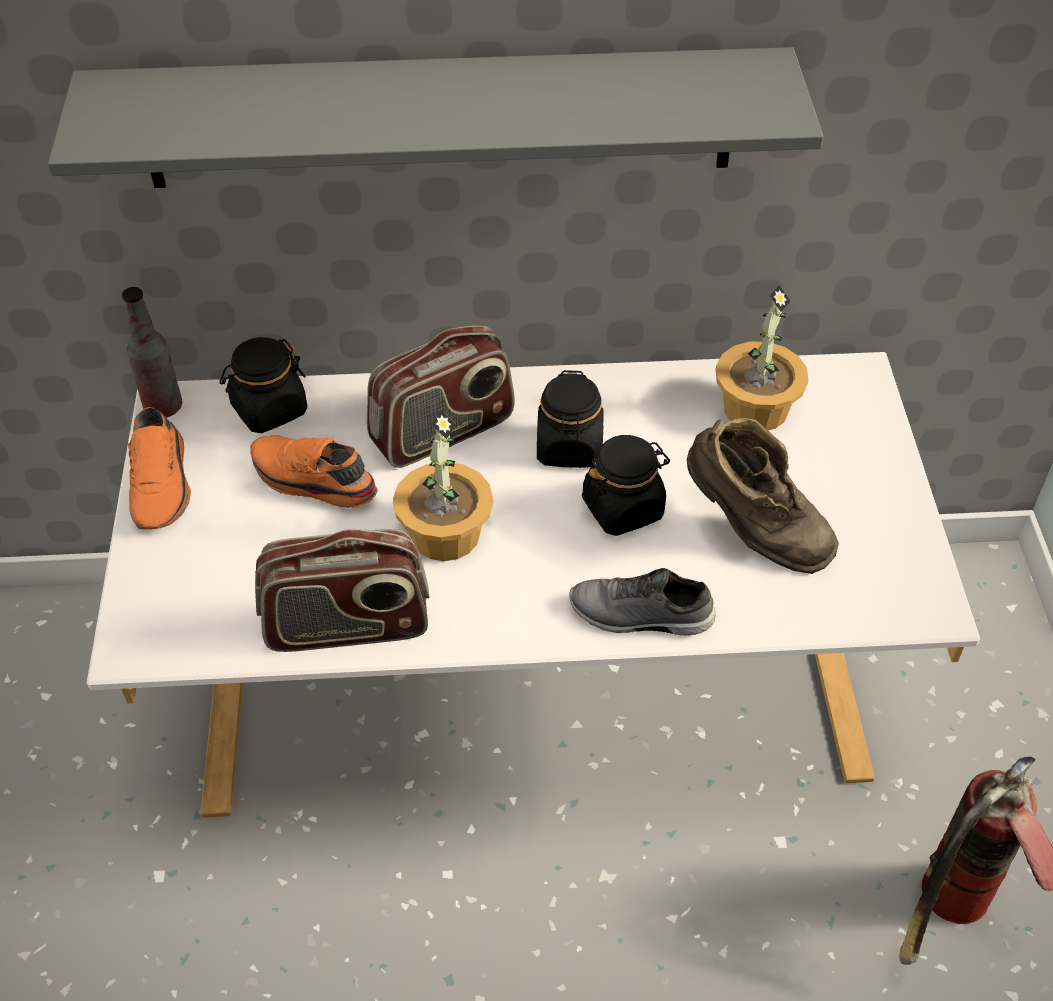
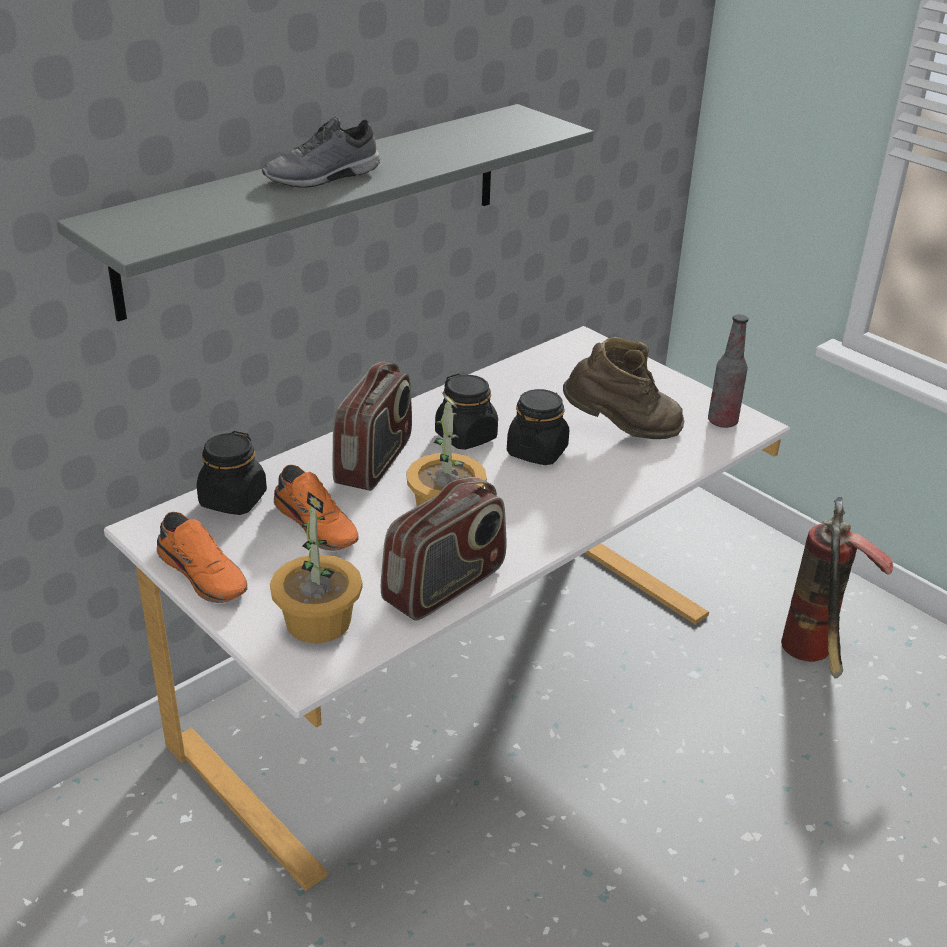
camera: 40 degrees left, 15 degrees down
(163, 407) = (145, 532): bottle -> bottle (722, 422)
(312, 482) = (318, 524): orange shoe -> orange shoe turned 120 degrees counterclockwise
(640, 616) = (614, 496): grey shoe -> grey shoe (323, 177)
(754, 408) = (548, 376): potted plant -> potted plant (317, 621)

